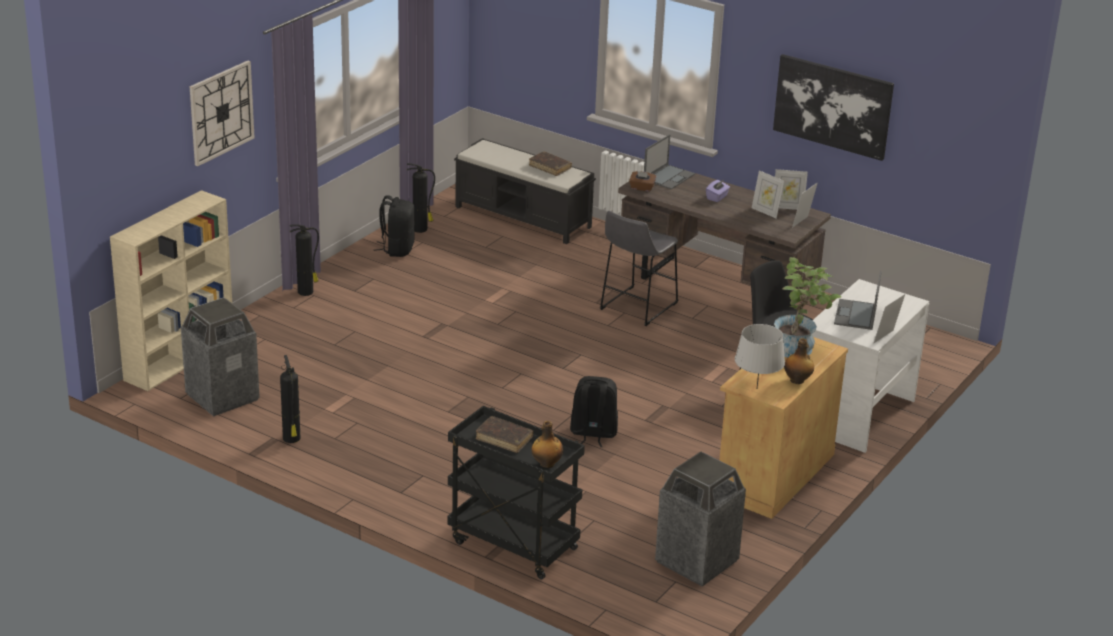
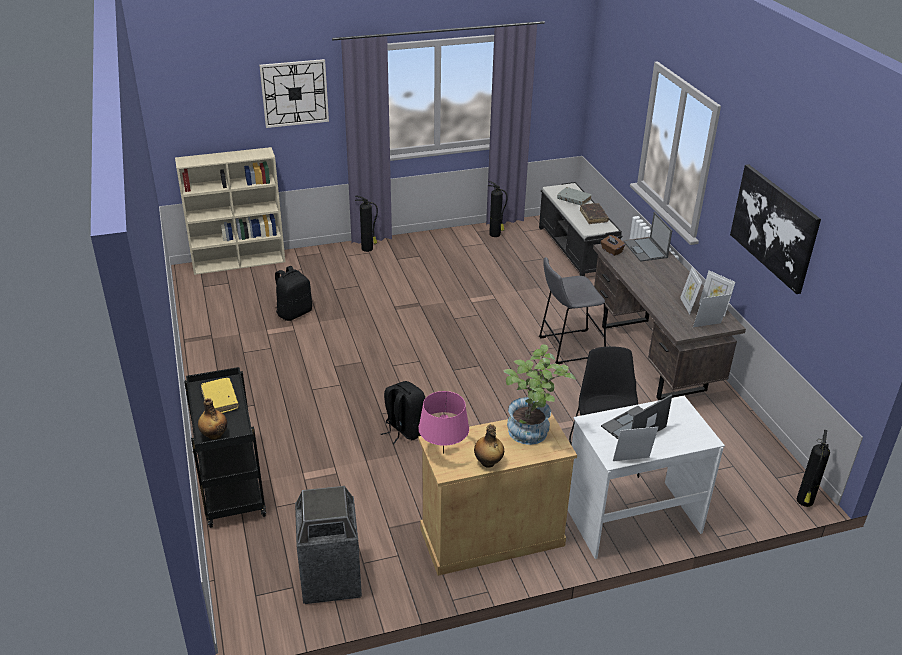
camera: 40 degrees right, 5 degrees up
(222, 397) = (224, 295): trash can -> none
(292, 439) = (219, 341): fire extinguisher -> fire extinguisher (804, 502)
(397, 249) = (462, 242): black backpack -> black backpack (294, 313)
(504, 439) = (220, 400): brown book -> yellow book
(508, 157) = (574, 200): none -> grey book
(669, 177) = (646, 250): laptop -> laptop turned 90 degrees clockwise
(717, 197) = (662, 279): purple tissue box -> none
(756, 389) = (443, 453): grey table lamp -> pink table lamp

